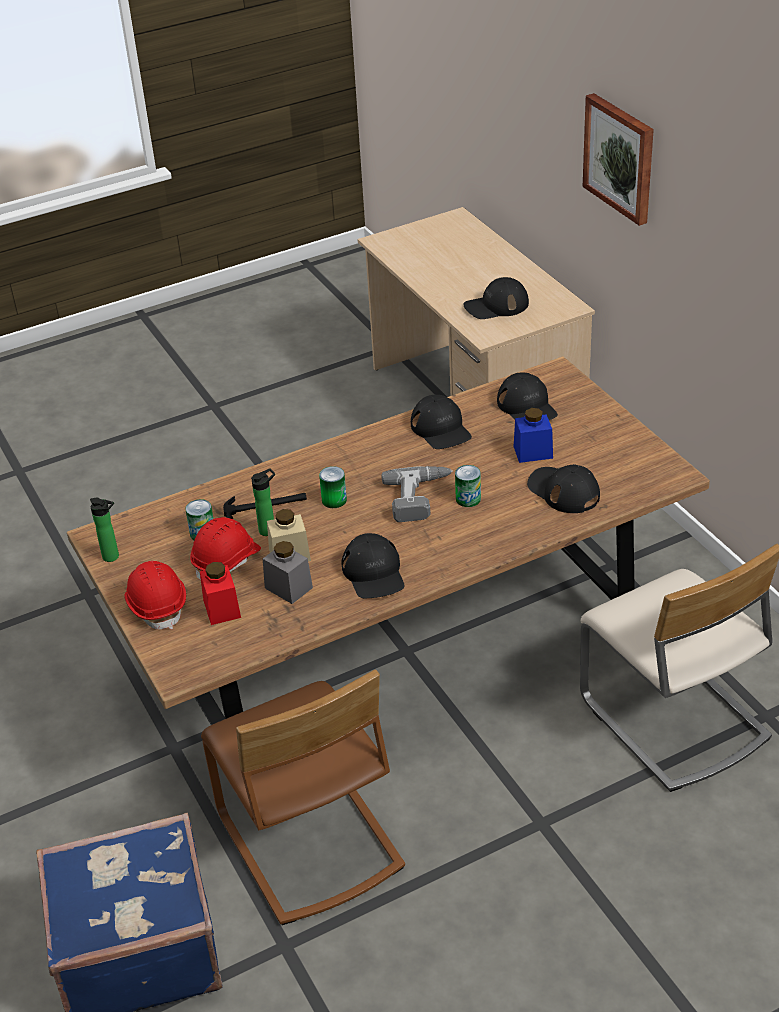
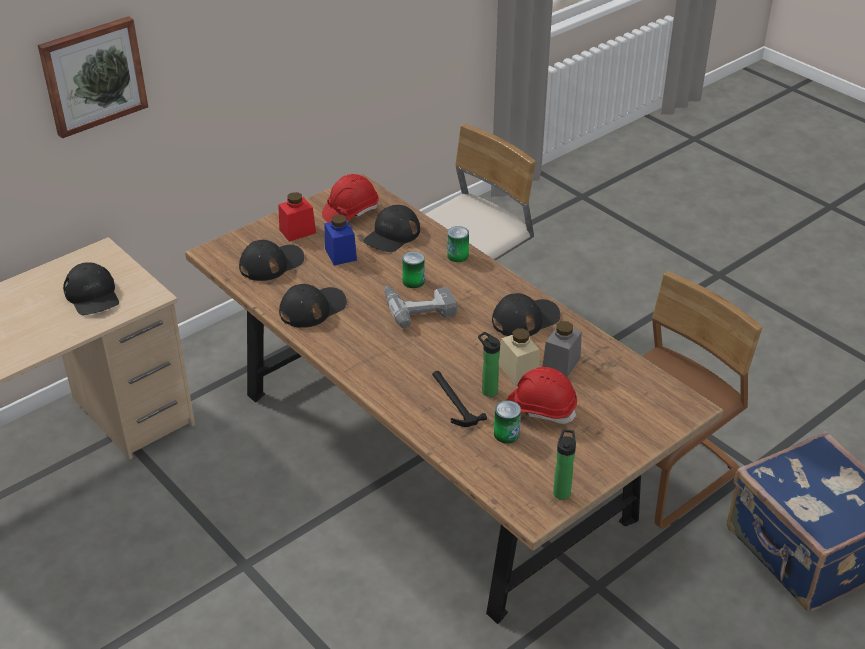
camera: 105 degrees left, 0 degrees up
(157, 605) = (615, 441): red hard hat -> red hard hat (350, 212)
(222, 608) = (603, 398): red jar -> red jar (297, 231)
(334, 500) = (433, 357): can -> can (457, 255)

